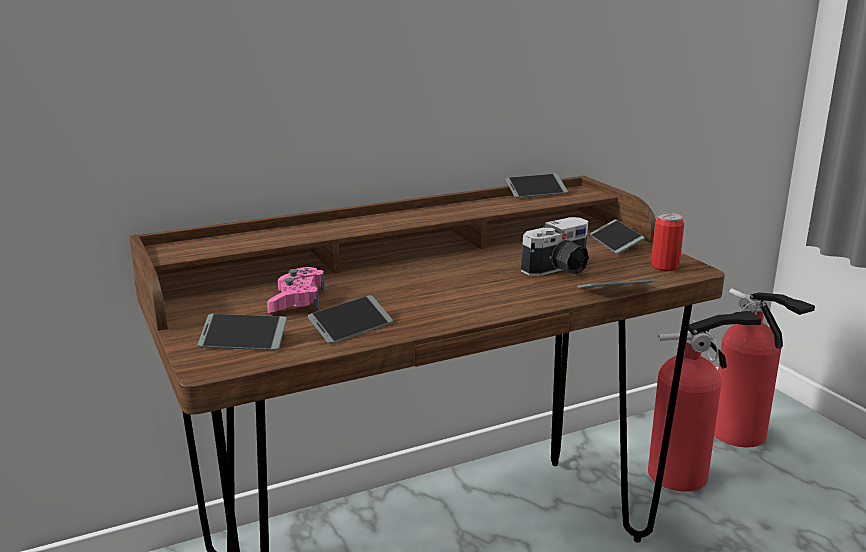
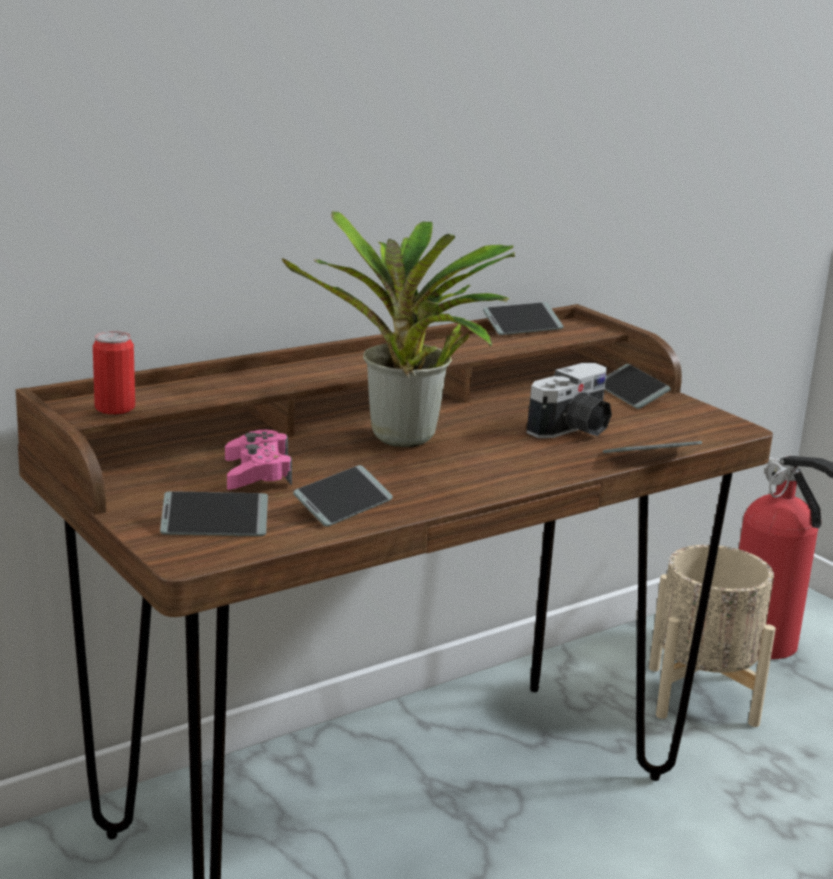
camera: 10 degrees left, 0 degrees up
(421, 277) = (403, 442): none -> potted plant
(664, 266) = (700, 424): can -> can (115, 408)
(684, 474) = (701, 695): fire extinguisher -> beige planter

